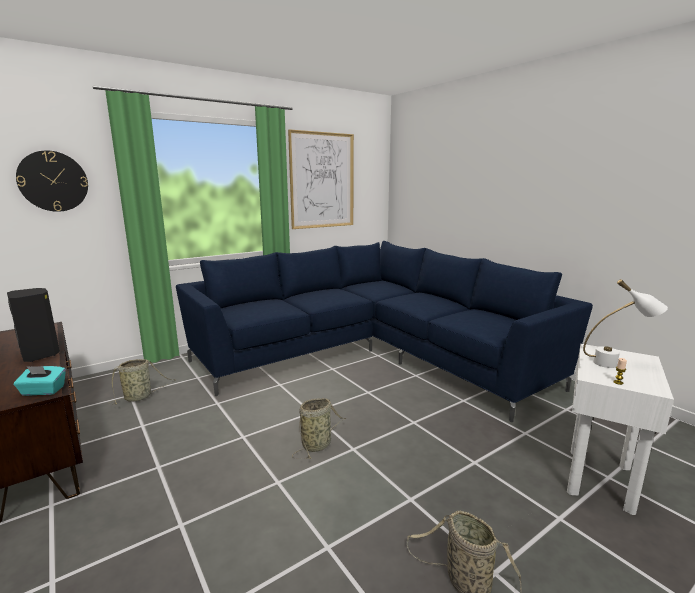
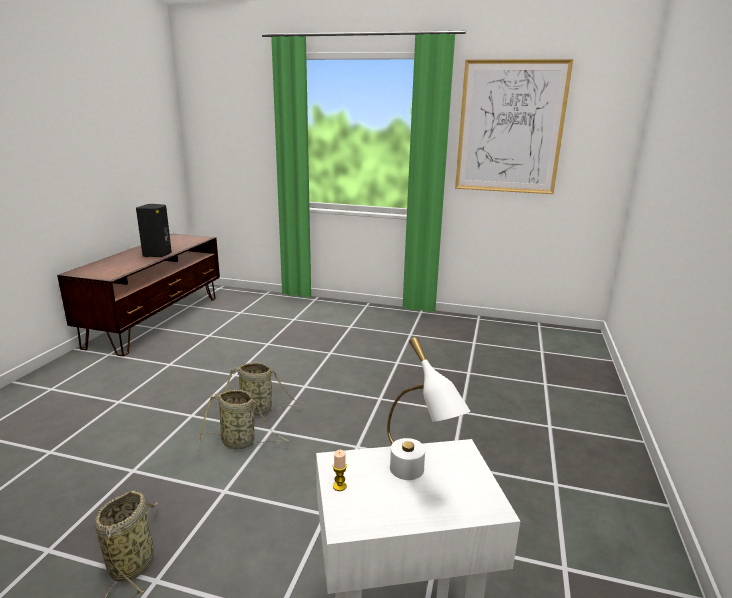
camera: 50 degrees right, 5 degrees up
(43, 391) = (110, 275): turquoise tissue box -> none
(53, 181) = (236, 120): wall clock -> none
(140, 397) = (241, 316): basket -> basket (241, 443)
(371, 354) = (463, 369): blue sofa -> none

